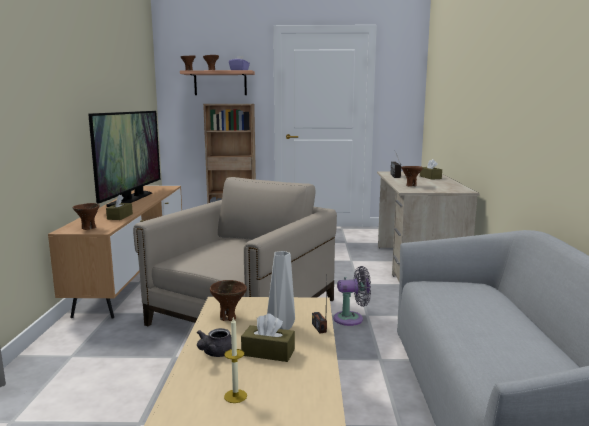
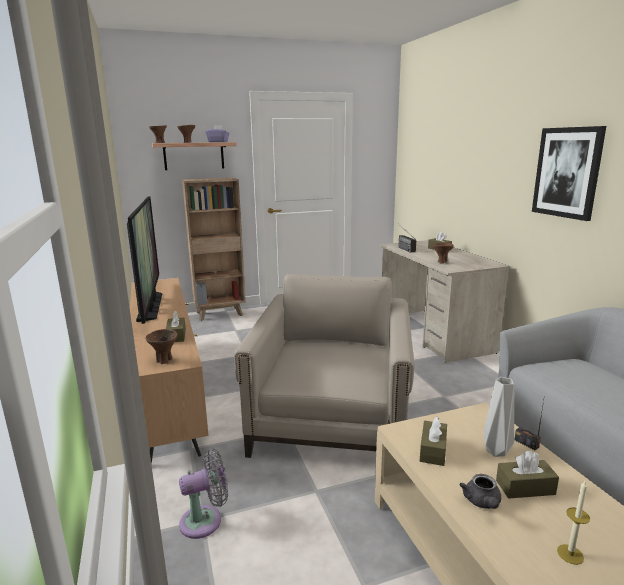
camera: 20 degrees left, 5 degrees up
(228, 317) = (433, 450): brown bowl -> brown tissue box
(351, 319) = (436, 403): grey fan -> grey fan (205, 520)
(516, 86) = (567, 172): none -> picture

